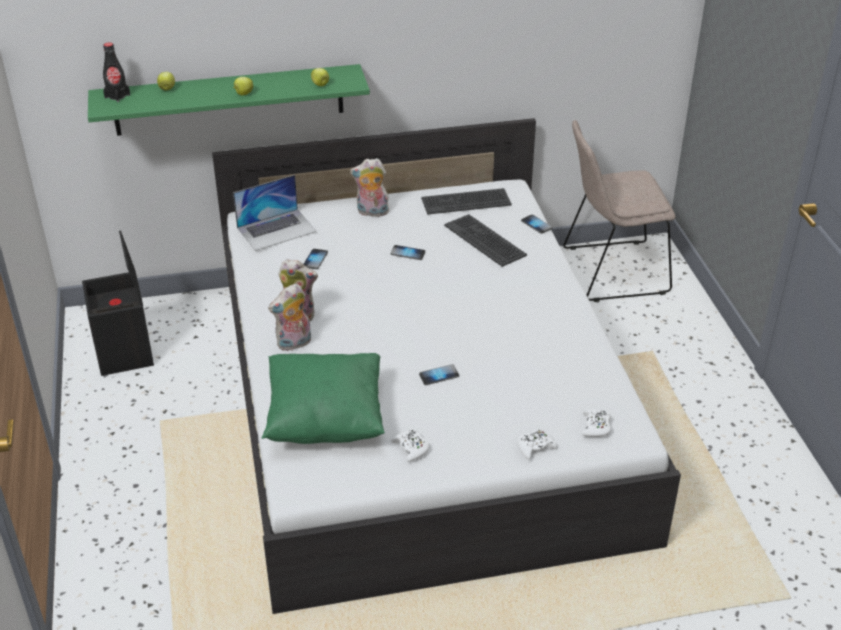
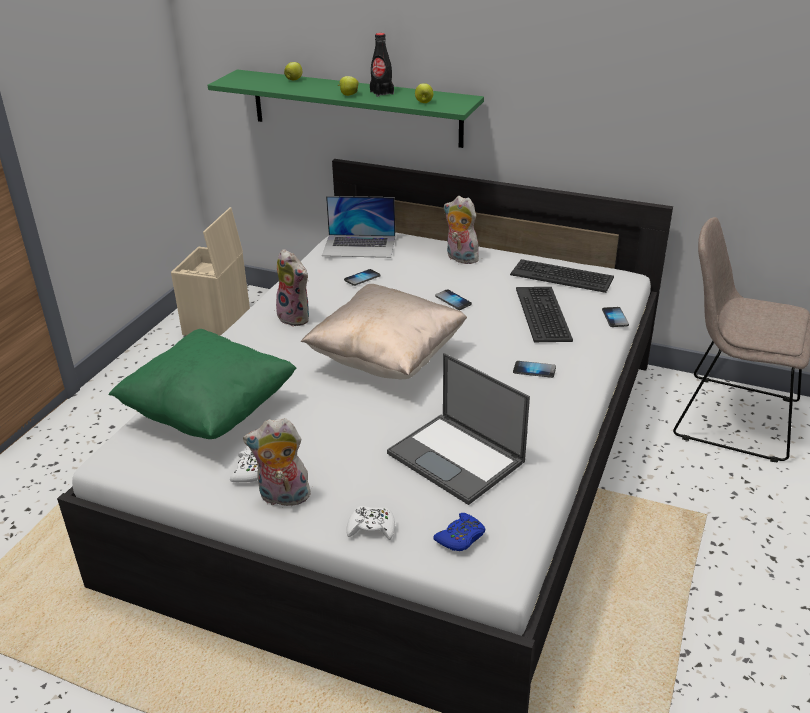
camera: 35 degrees right, 5 degrees down
(117, 96) = (250, 76): black bottle -> black bottle (382, 93)
(125, 353) = (217, 325): black storage box -> beige storage box
(294, 344) = (264, 338): plush toy -> plush toy (283, 498)
(411, 322) = (387, 358): none -> beige pillow
(439, 375) = (356, 416): phone -> phone (534, 370)
(539, 376) = (457, 458): none -> laptop
(596, 427) = (461, 537): white game controller -> blue game controller

